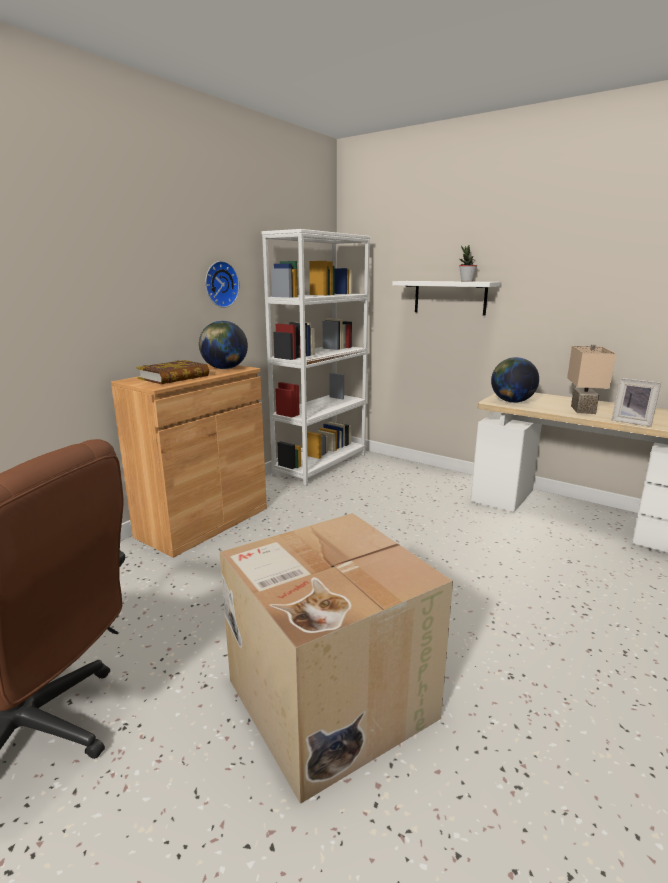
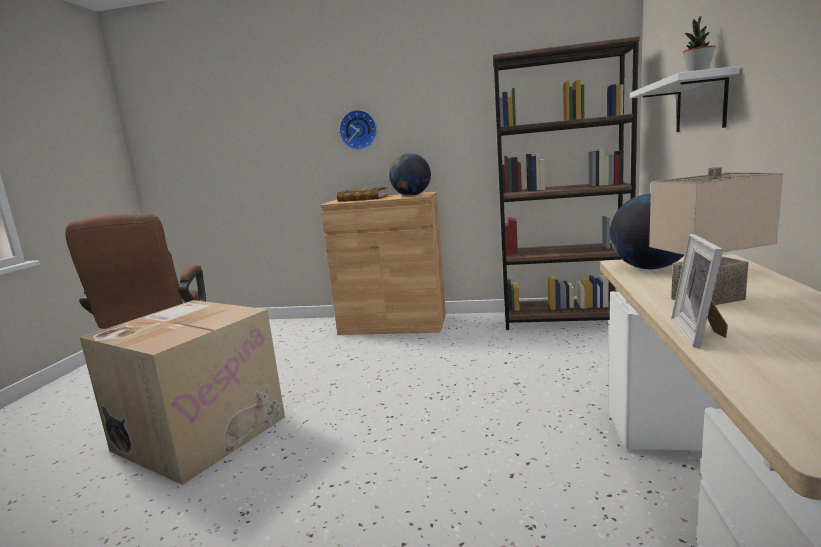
camera: 65 degrees right, 5 degrees down
(220, 284) = (444, 121): wall clock -> wall clock (358, 130)
(321, 465) = (564, 319): white bookcase -> brown bookcase

